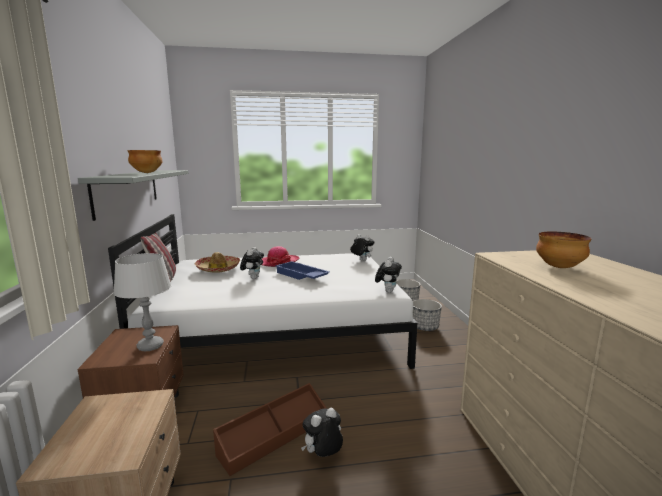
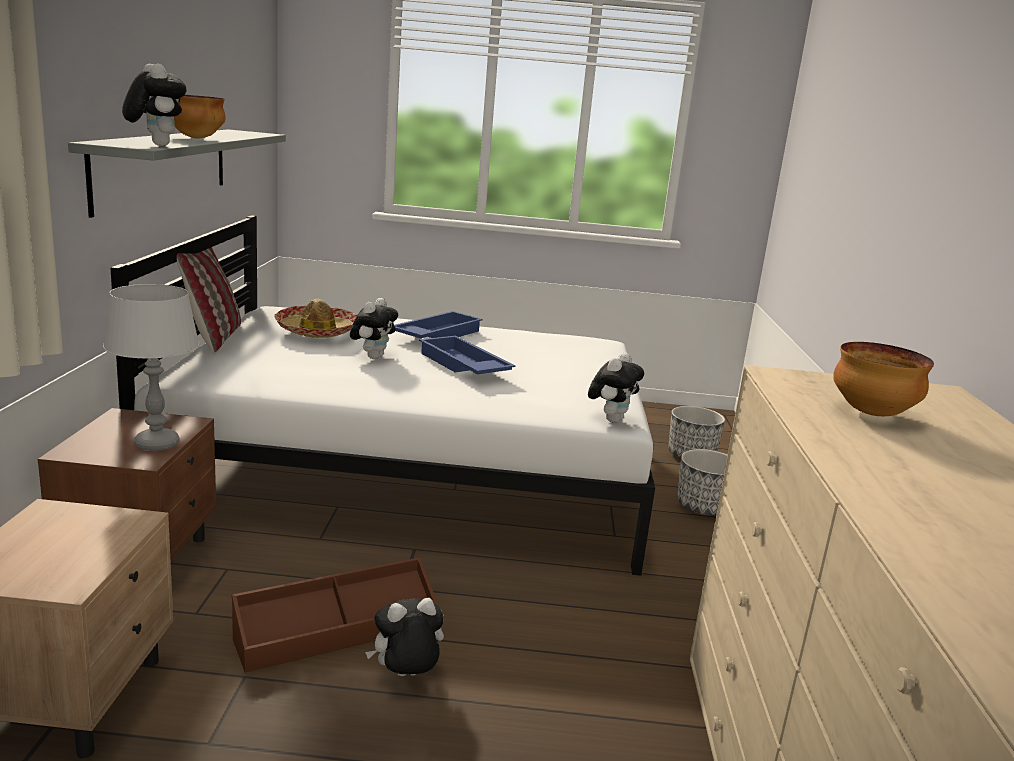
camera: 10 degrees right, 5 degrees up
(279, 262) = (436, 334): hat -> blue tray
(361, 260) = (600, 354): plush toy -> plush toy (155, 145)

